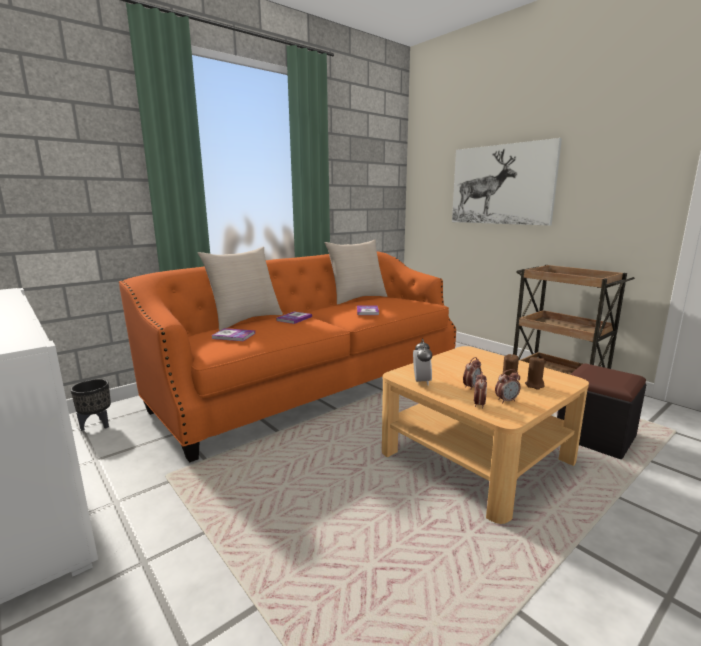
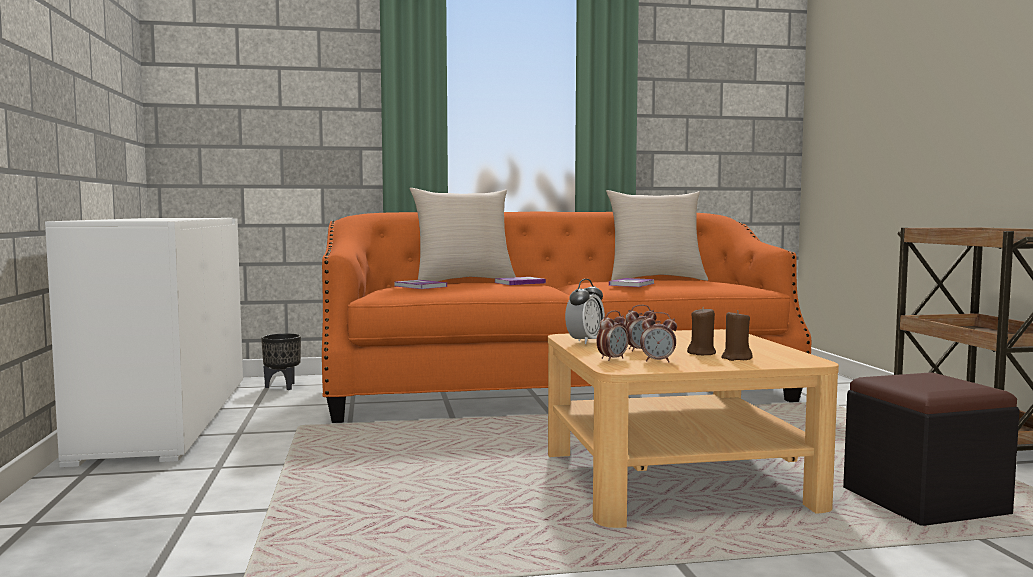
camera: 30 degrees right, 10 degrees down
(501, 185) = (921, 96): picture -> none

